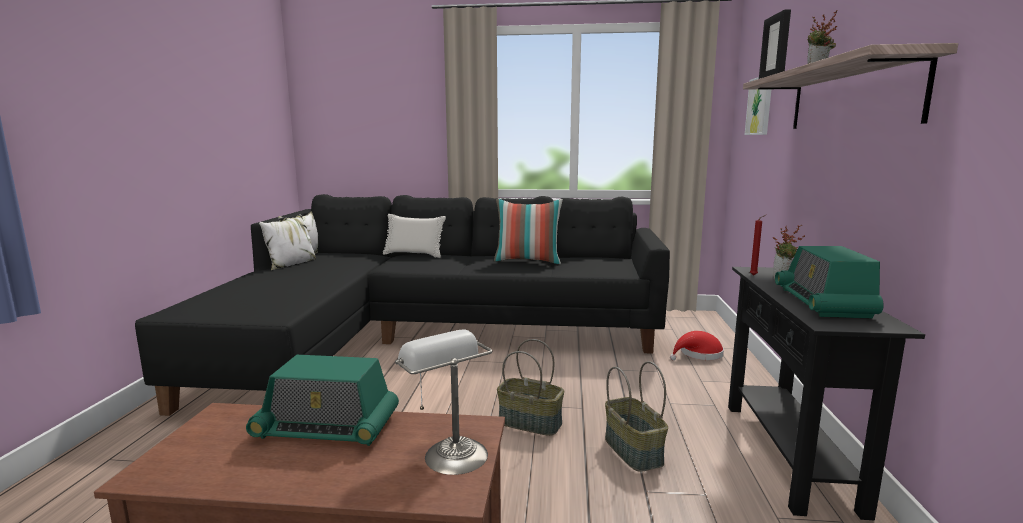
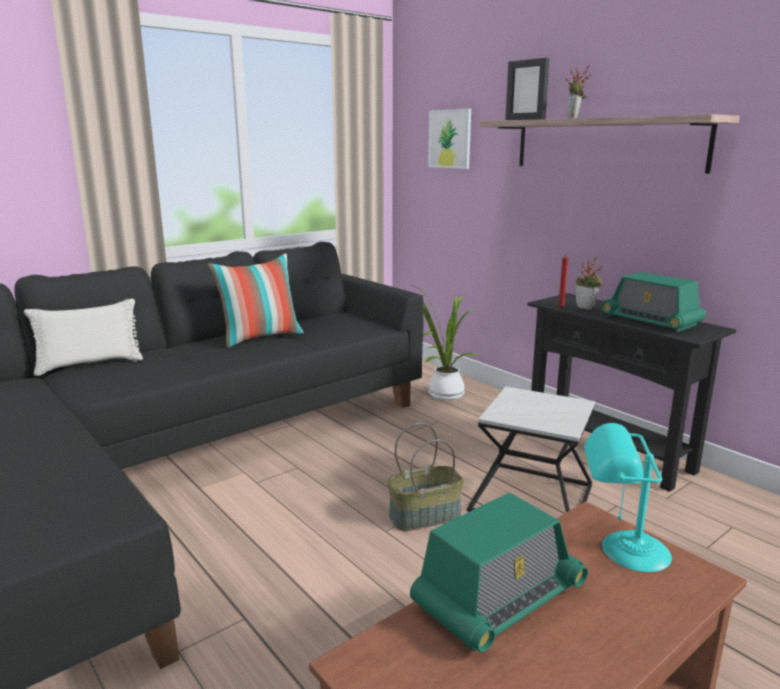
camera: 45 degrees left, 5 degrees up
(448, 450) = (621, 550): white table lamp -> turquoise table lamp
(634, 451) = (532, 497): basket -> side table
(698, 354) = (443, 394): red hat -> potted plant

